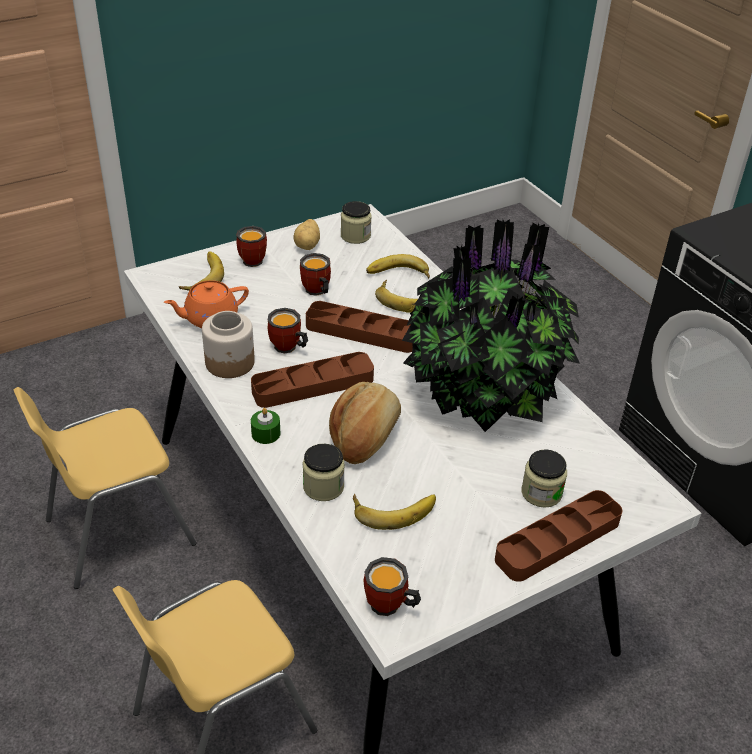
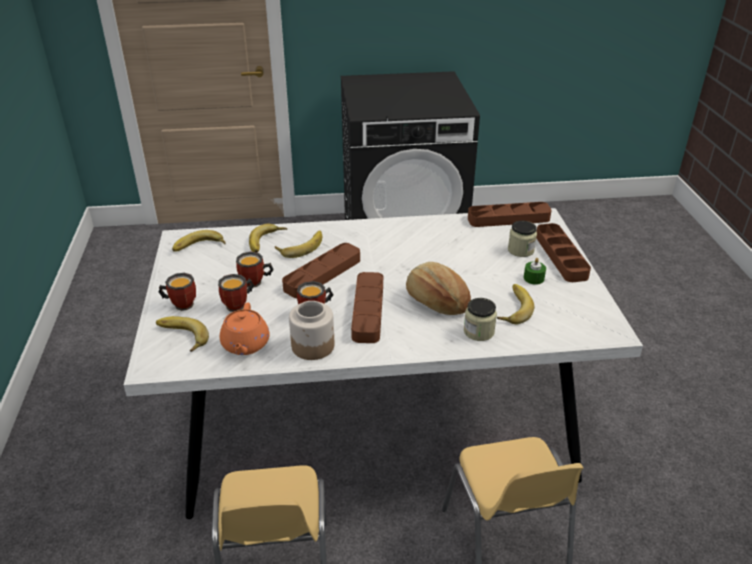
camera: 65 degrees left, 5 degrees down
(266, 433) = (409, 346): green candle -> green candle (533, 278)
(308, 245) = (189, 272): potato -> none
(355, 236) = (199, 247): jar -> banana
(389, 607) = (597, 331): mug -> mug (239, 305)
(484, 392) = (420, 243): potted plant -> none
(619, 464) = (508, 219): none -> brown tray

